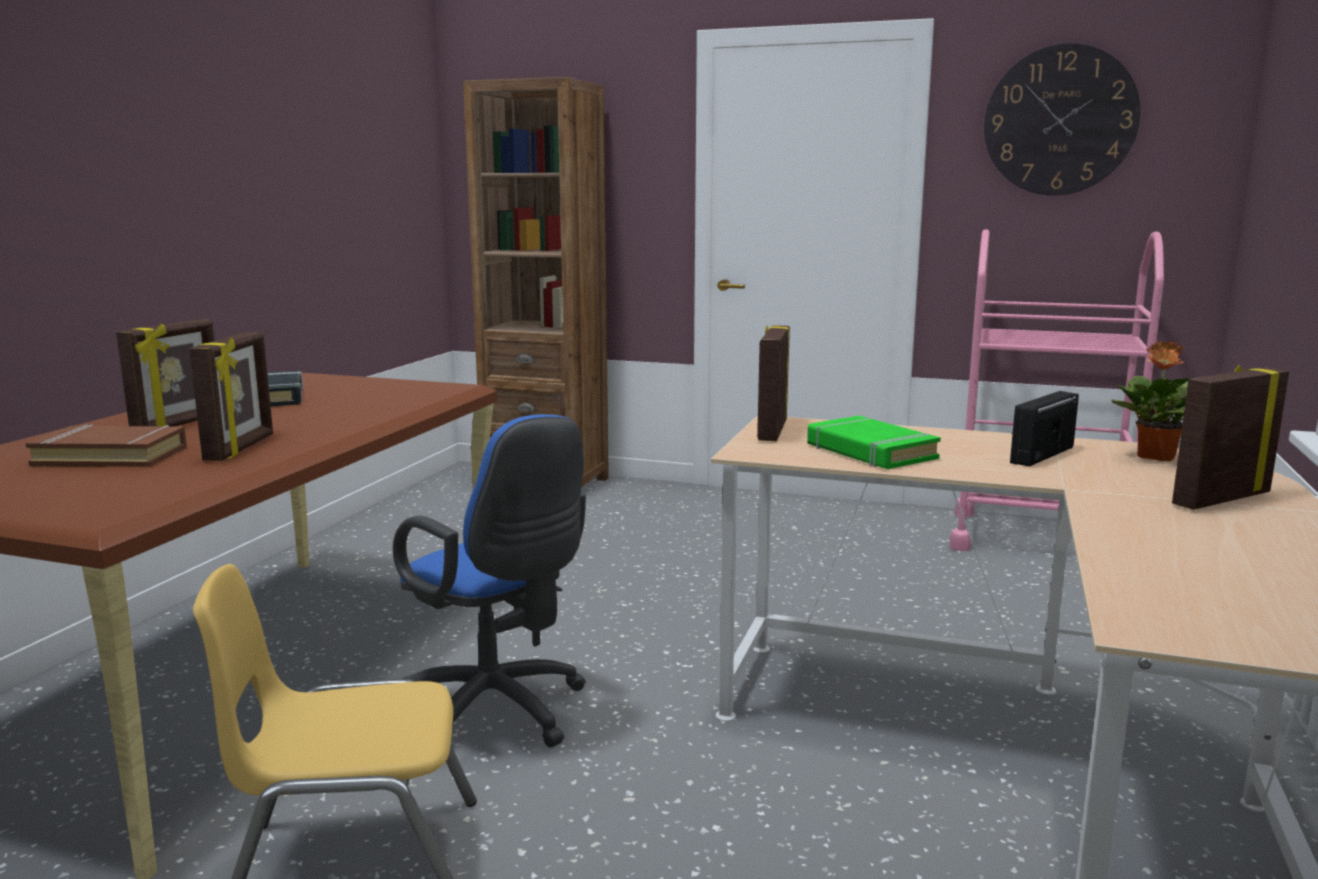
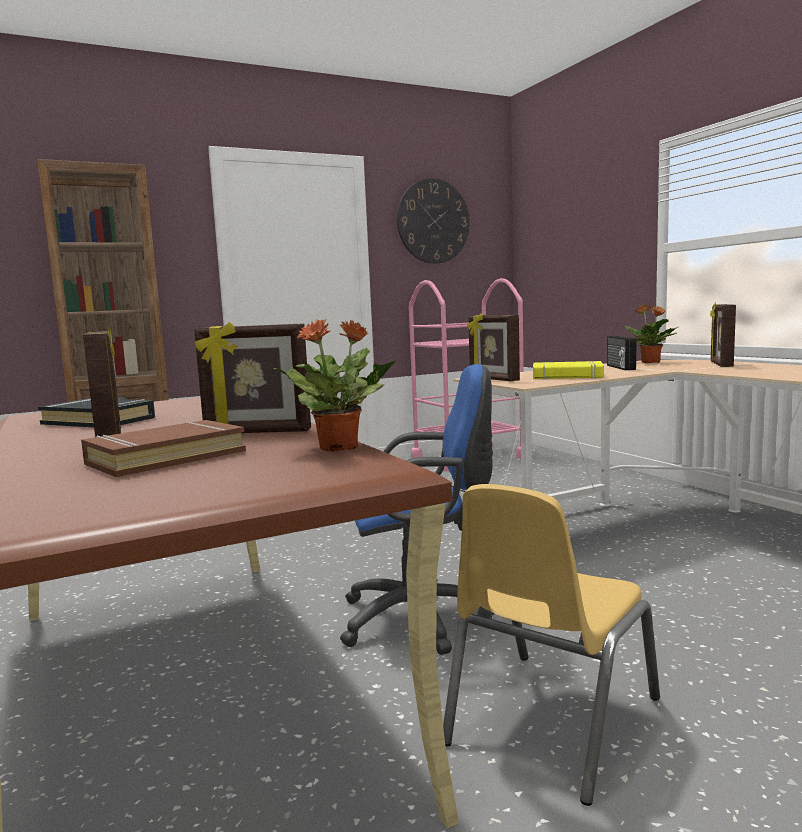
camera: 45 degrees left, 5 degrees down
(182, 486) = (340, 447): none -> potted plant
(241, 448) = (257, 433): picture frame -> picture frame turned 135 degrees clockwise
(870, 452) = (567, 376): green book -> yellow book

